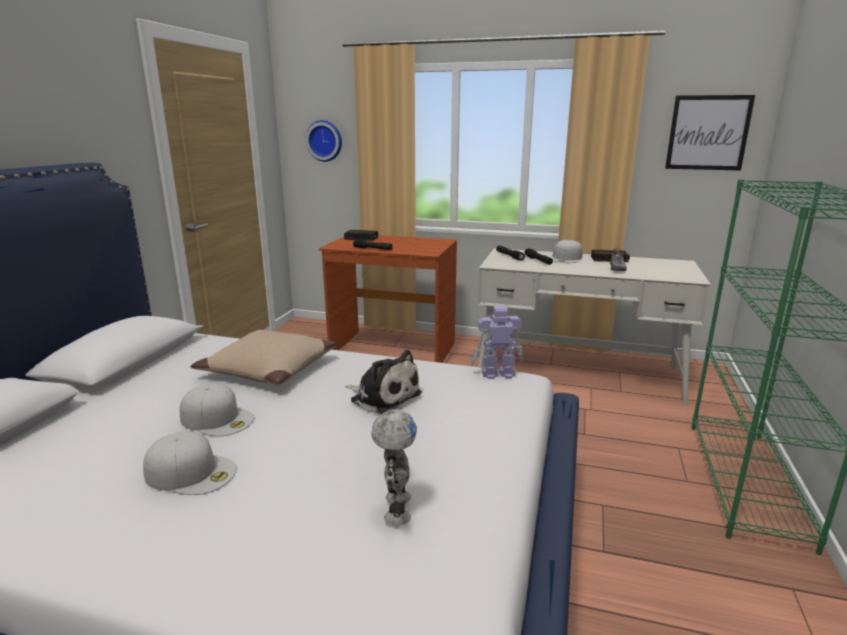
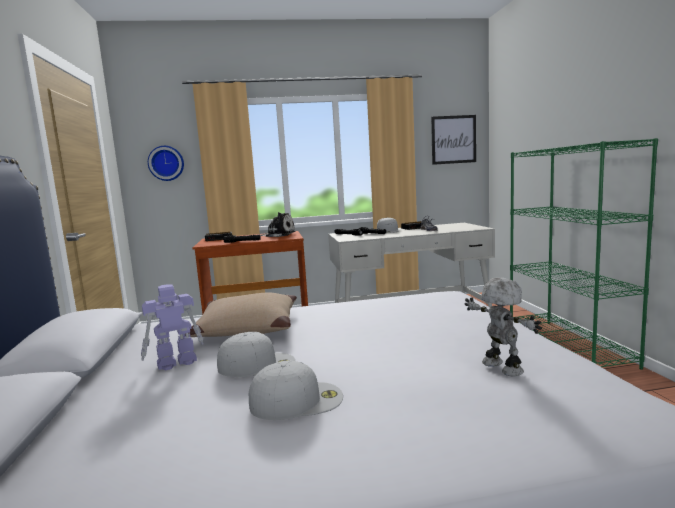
camera: 25 degrees left, 10 degrees down
(383, 397) = (373, 321): plush toy -> plush toy (279, 235)
(497, 373) = (429, 294): toy robot -> toy robot (175, 363)

